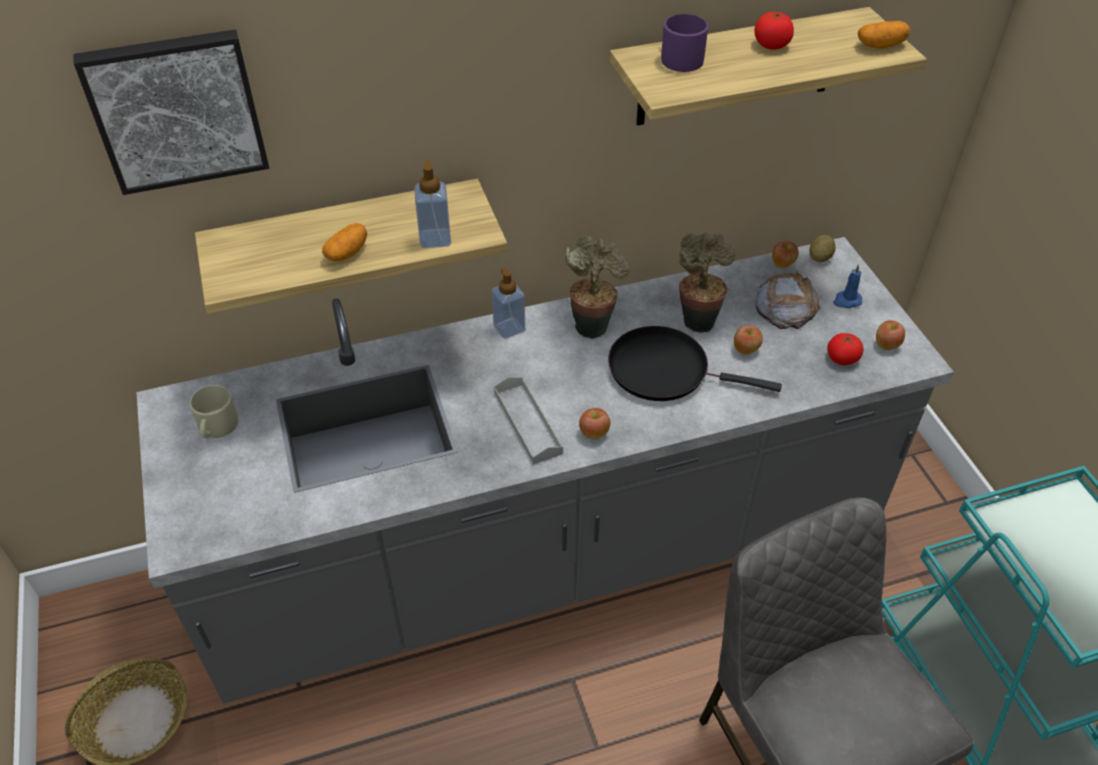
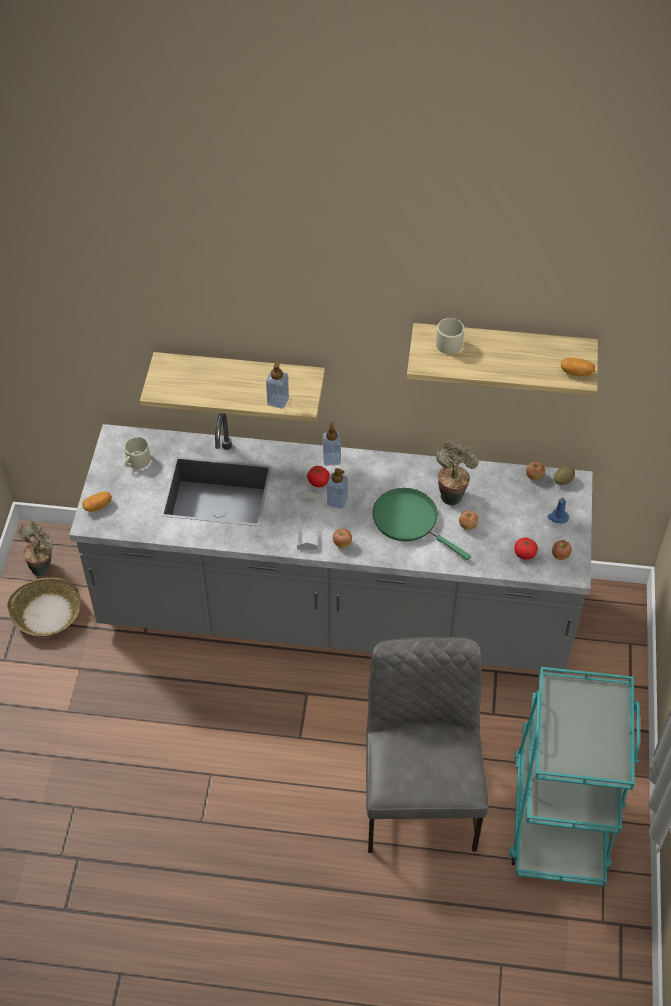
camera: 25 degrees right, 5 degrees up
(177, 110) = (155, 293): picture -> none
(347, 253) = (226, 394): potato -> potato (98, 506)
(550, 379) = (337, 501): none -> soap dispenser
(592, 324) = (383, 474): potted plant -> potted plant (42, 566)
(665, 370) = (409, 520): black frying pan -> green frying pan
(678, 58) = (448, 342): purple mug -> beige mug
(771, 45) = (510, 350): tomato -> tomato (318, 482)
(785, 306) = (514, 506): bread -> none

